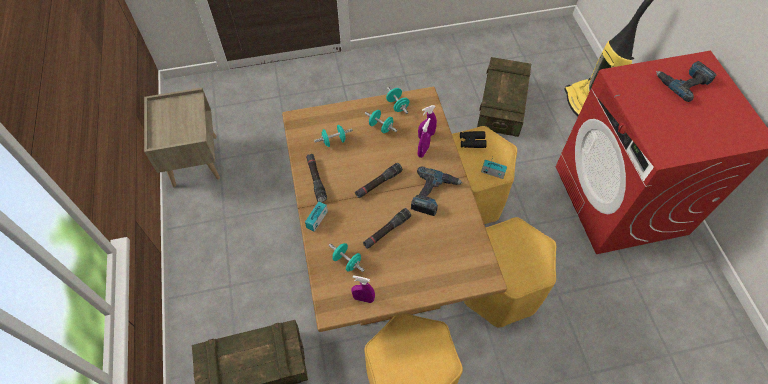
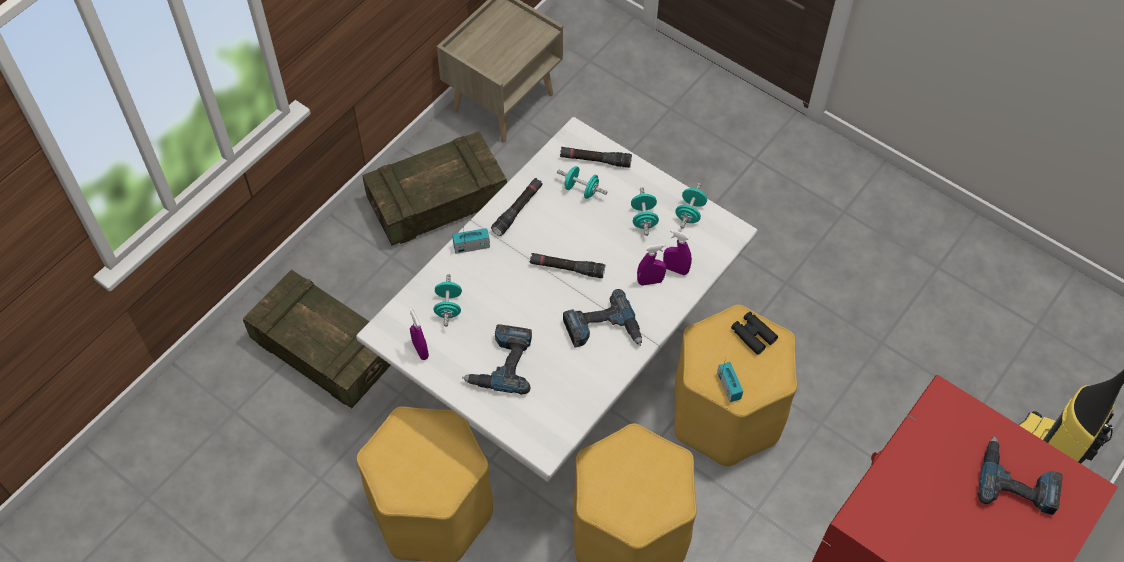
camera: 50 degrees right, 0 degrees up
(383, 255) = (561, 376): brown dining table -> white dining table
(386, 231) = (515, 317): black flashlight -> black flashlight (595, 160)
(411, 260) = (501, 363): none -> power drill
(501, 106) = (914, 355): crate -> crate (437, 201)

